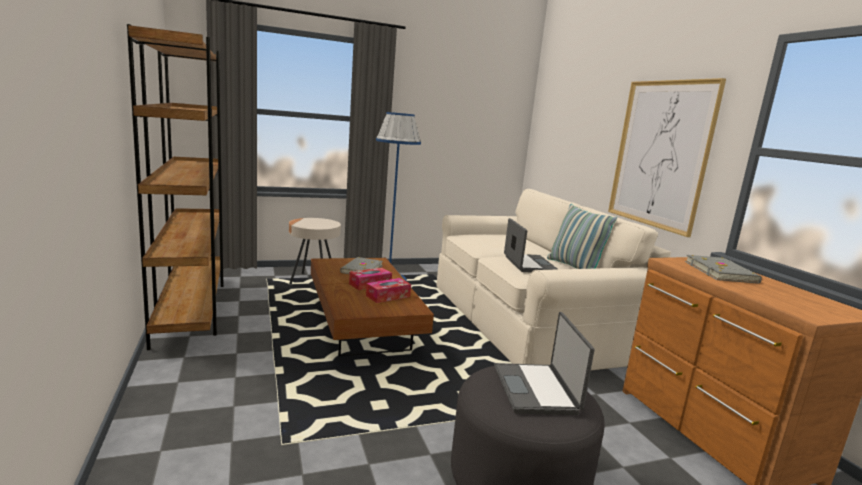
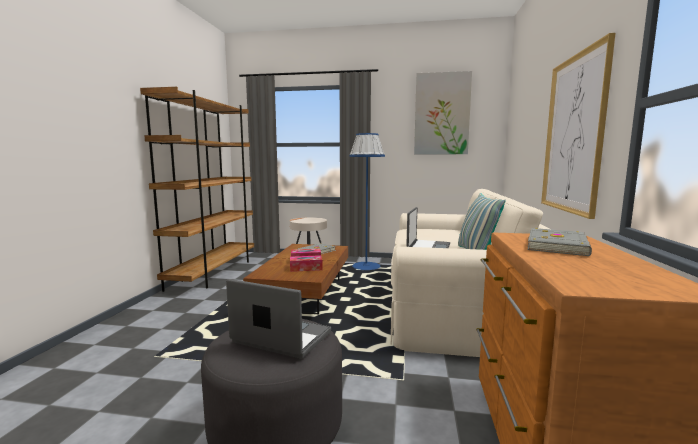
camera: 30 degrees right, 5 degrees down
(470, 93) = (442, 114): none -> picture
(536, 390) = (280, 338): laptop -> laptop turned 90 degrees clockwise

